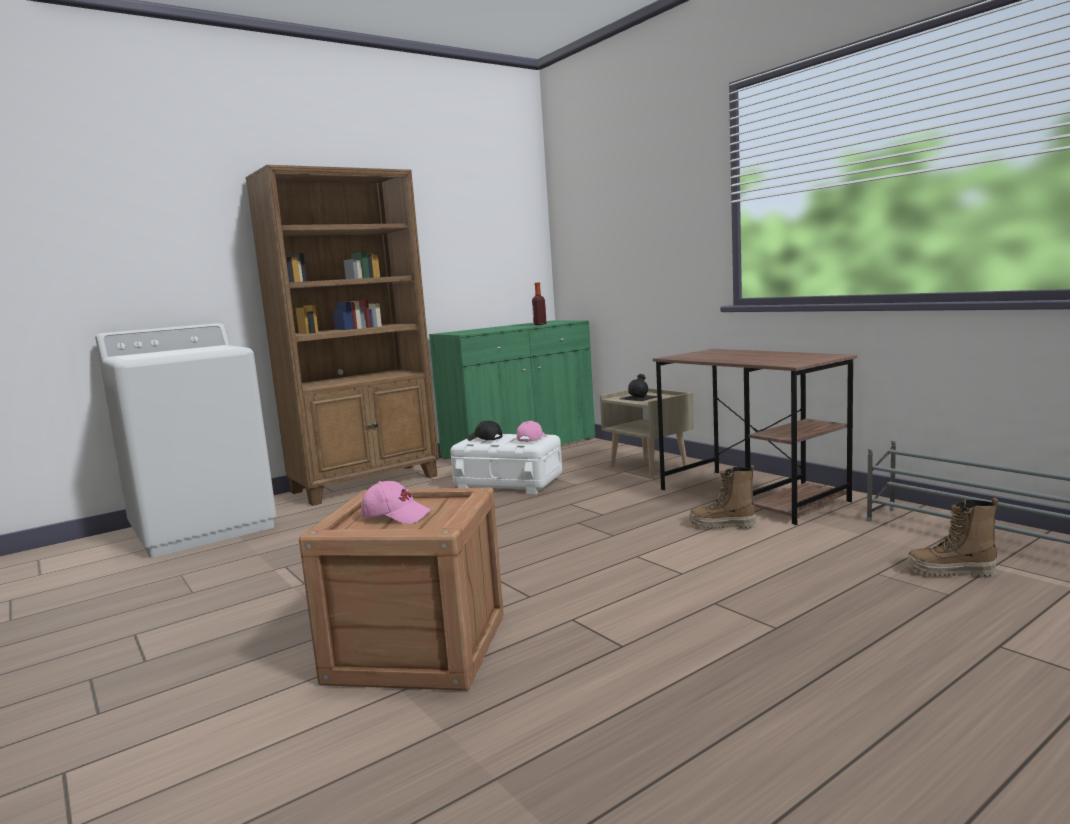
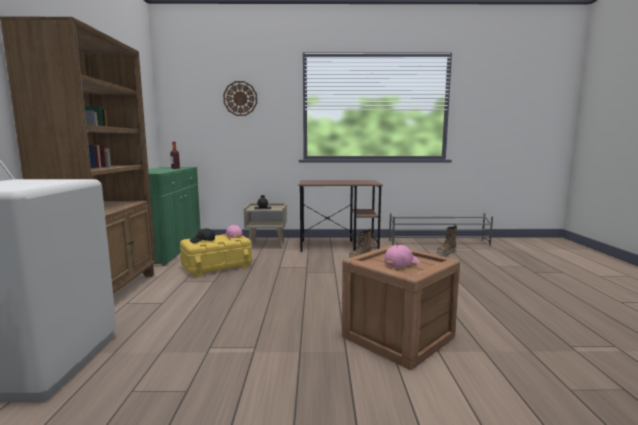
camera: 55 degrees left, 0 degrees up
(508, 483) = (217, 267): white storage box -> yellow storage box
(640, 197) = (240, 98): none -> wall clock

